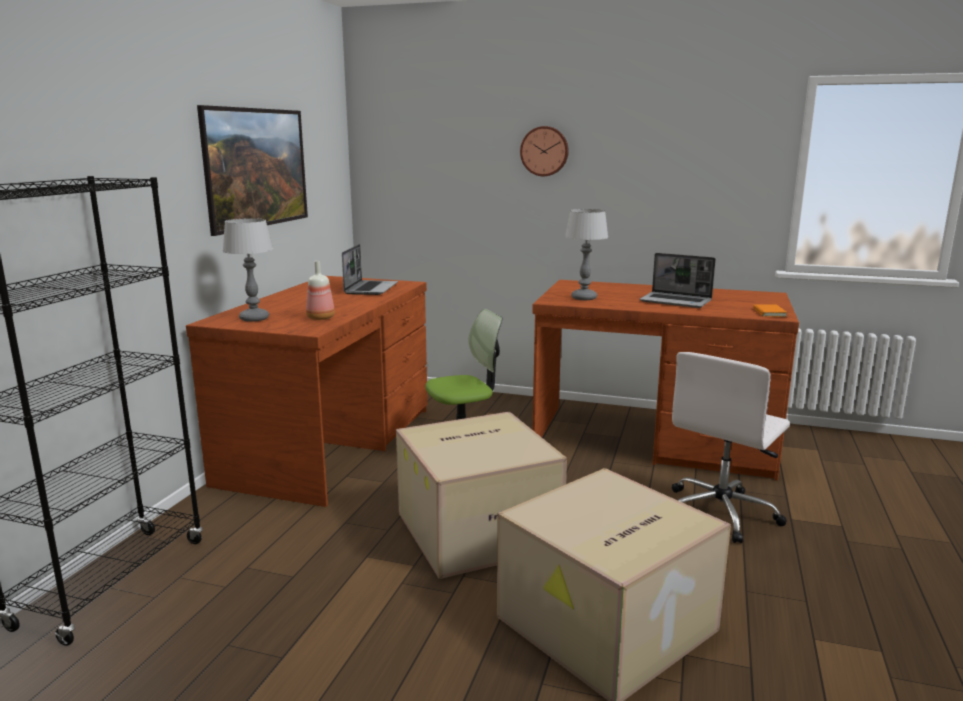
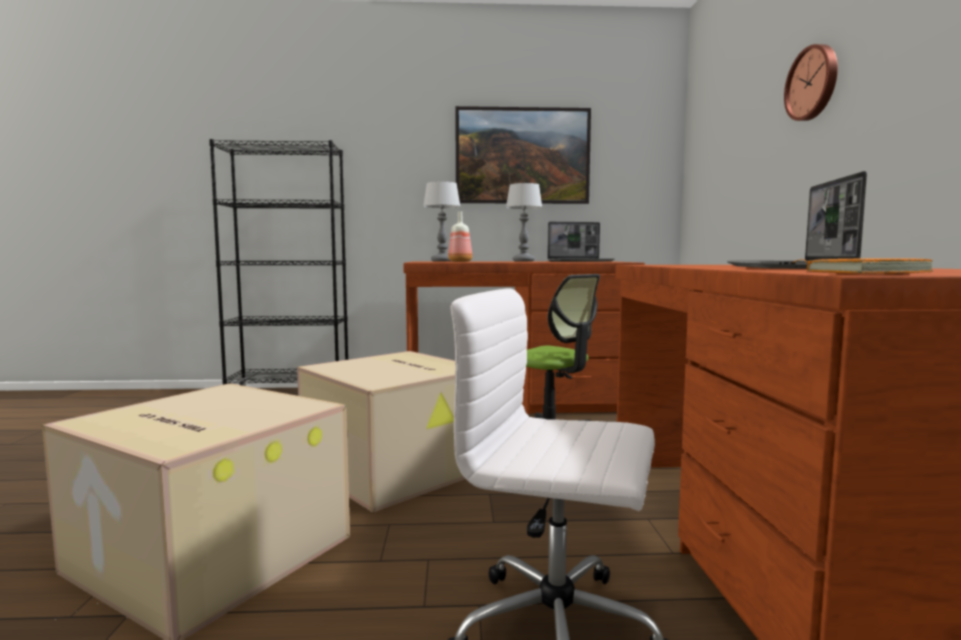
camera: 70 degrees right, 10 degrees down
(584, 298) = (691, 265): table lamp -> table lamp (523, 261)

